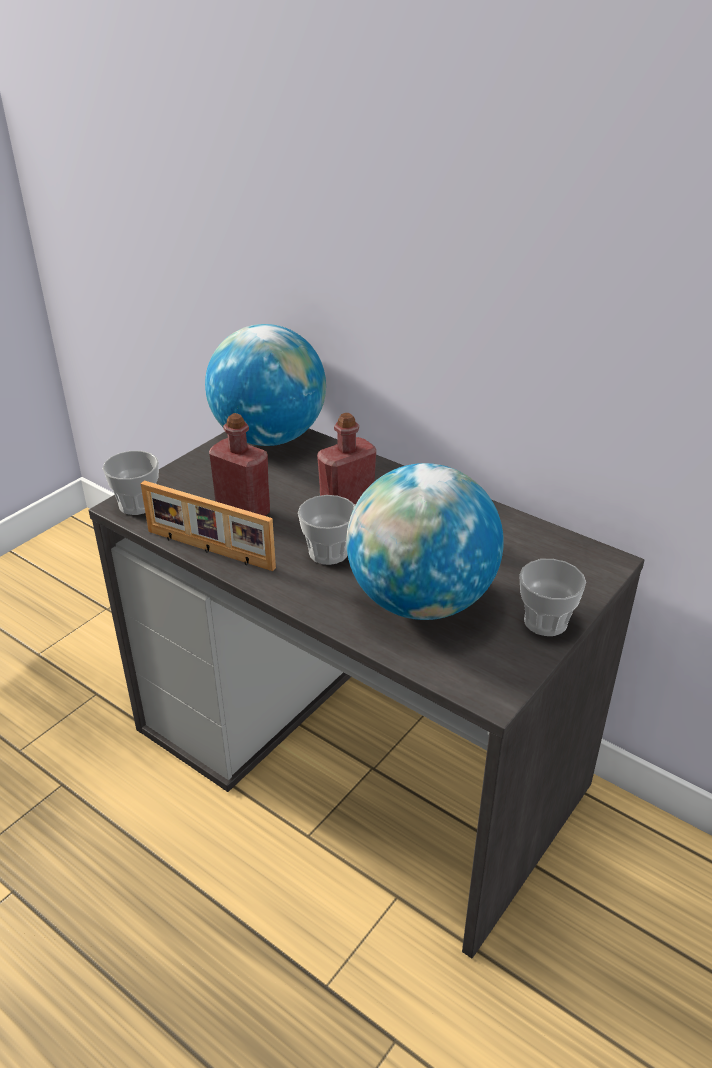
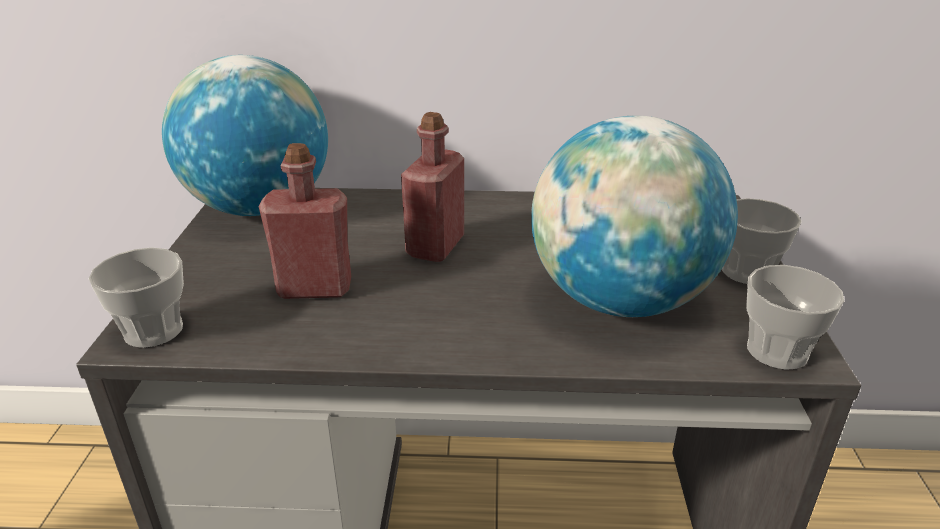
camera: 35 degrees left, 5 degrees down
(209, 550) = (318, 345): picture frame -> none
(328, 553) = (466, 292): cup -> cup (777, 351)

